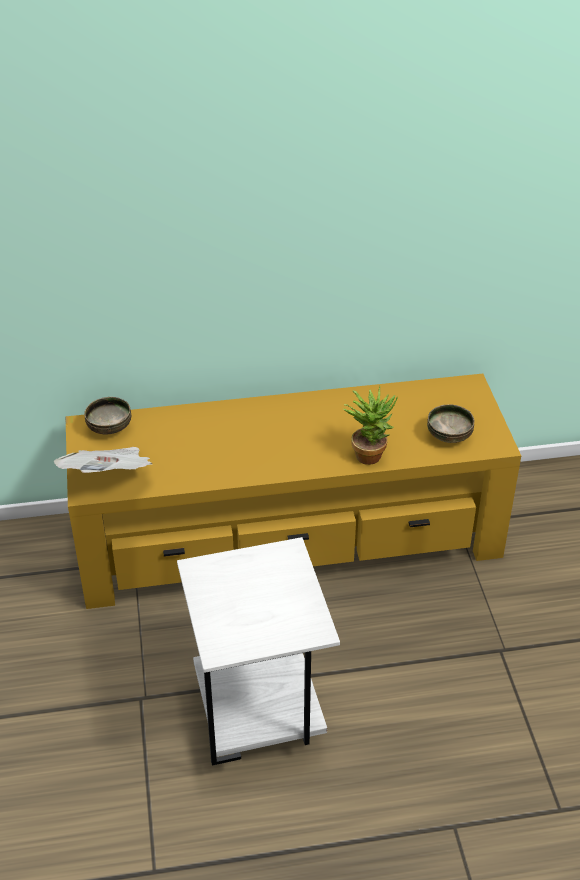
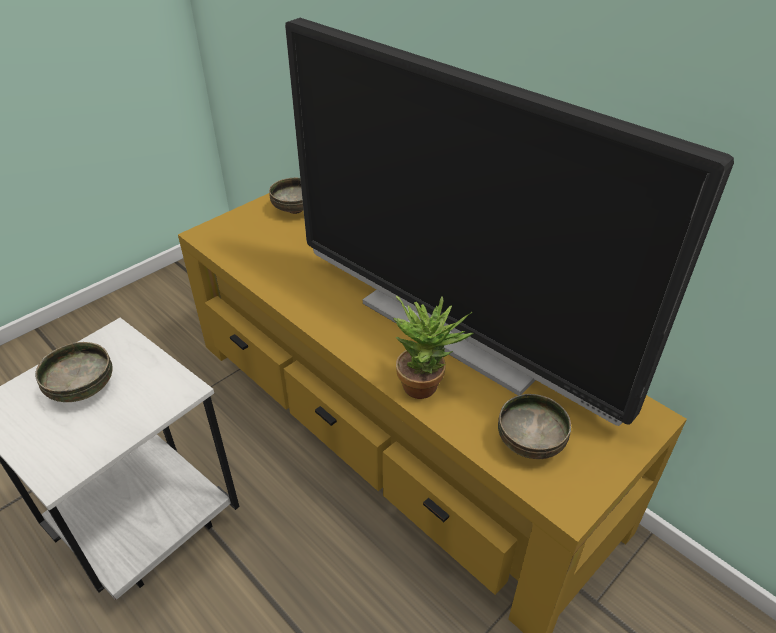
camera: 55 degrees right, 0 degrees up
(109, 478) = (230, 238): newspaper -> none
(243, 600) = (81, 389): none -> bowl
(334, 418) = (454, 330): none -> television

